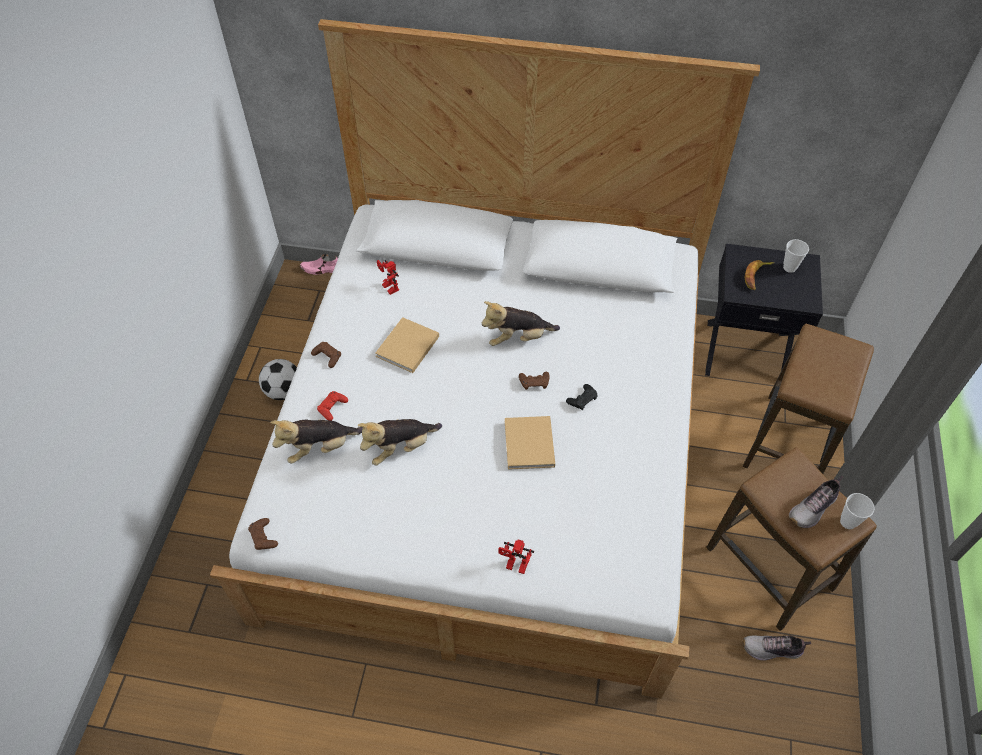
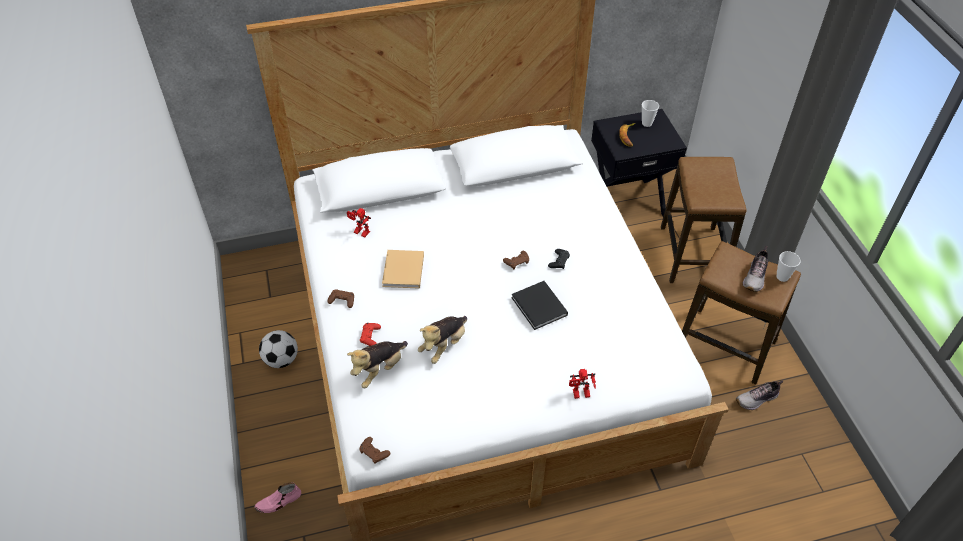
camera: 25 degrees left, 5 degrees down
(321, 269) = (258, 252): pink shoe -> pink shoe (279, 501)
(518, 338) = (485, 235): plush toy -> none
(529, 445) = (540, 307): beige book -> black book

